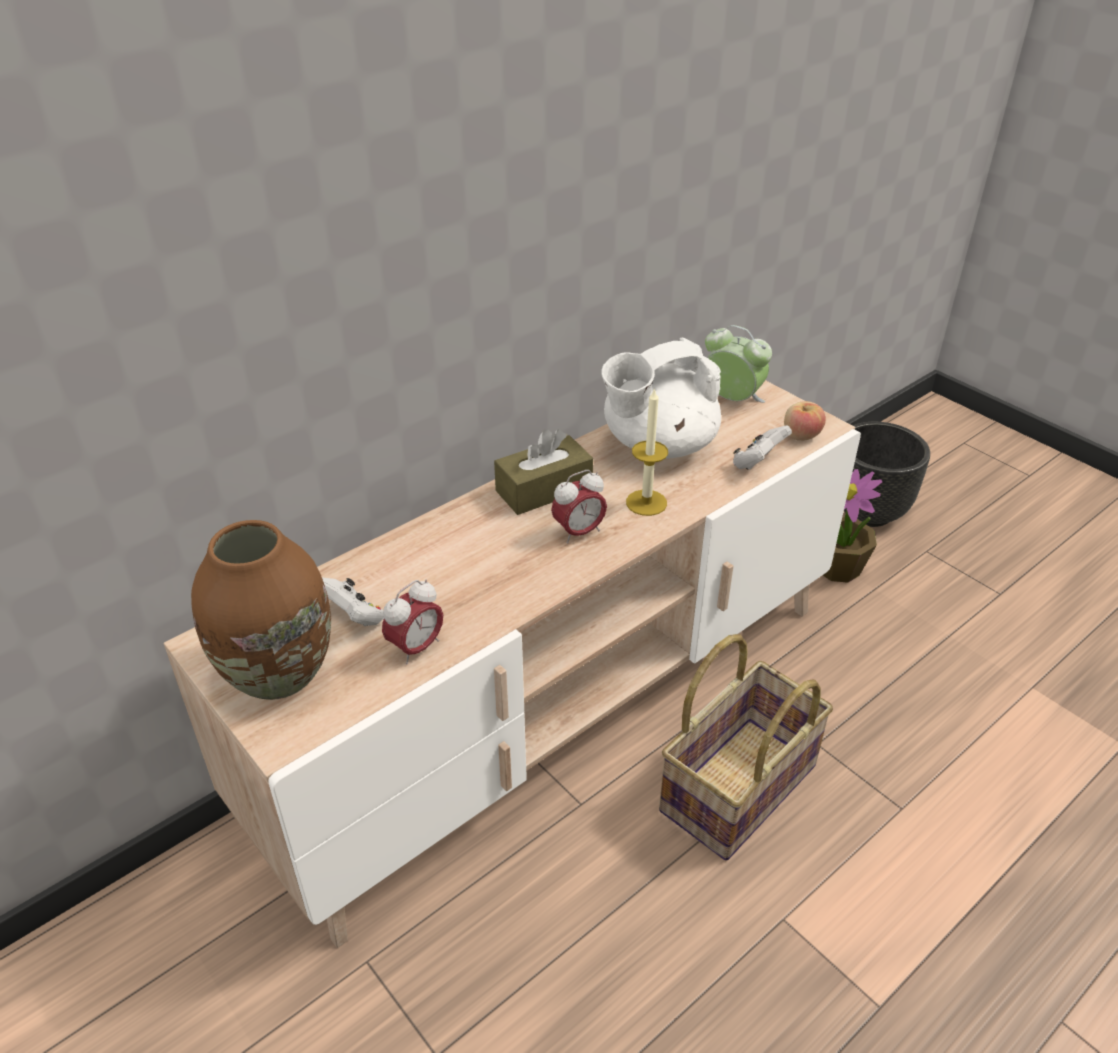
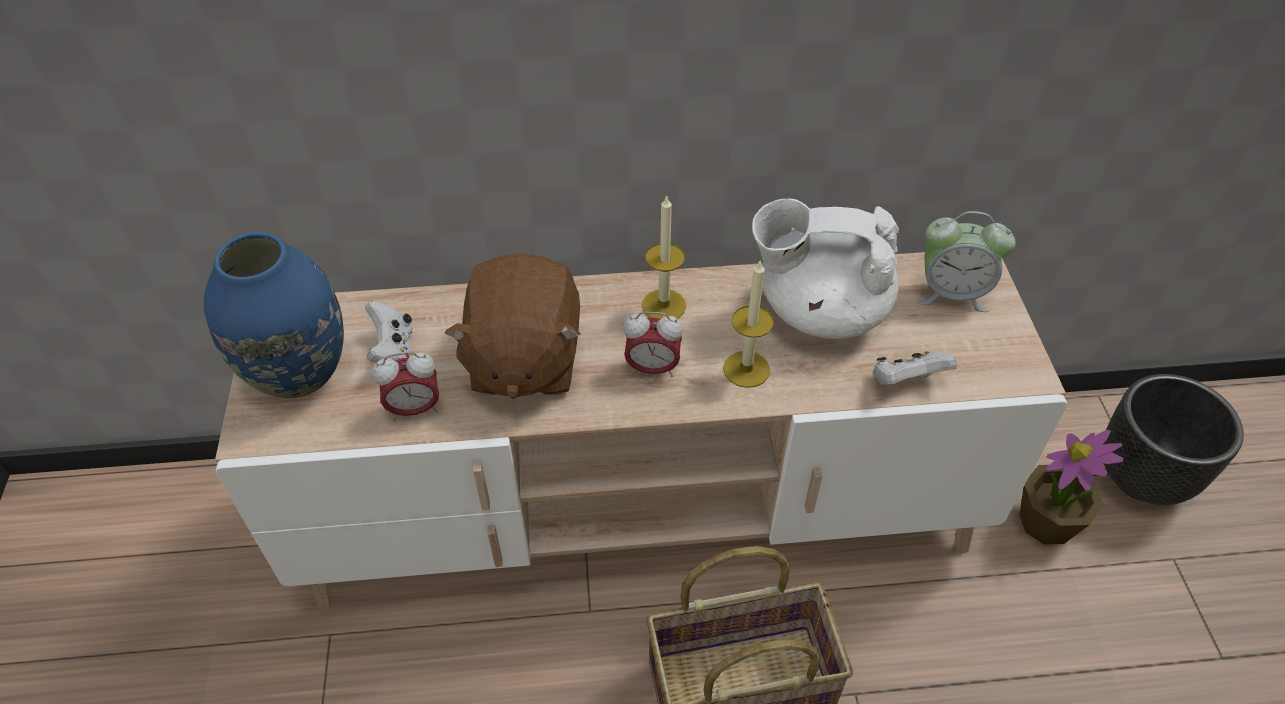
camera: 35 degrees right, 10 degrees up
(277, 675) = (297, 373): brown vase -> blue vase
(472, 573) = (523, 360): none -> brown plush toy
(544, 489) = (663, 305): brown tissue box -> candle
(732, 400) = (951, 293): alarm clock -> alarm clock turned 120 degrees clockwise
(801, 436) = (988, 373): apple -> none

